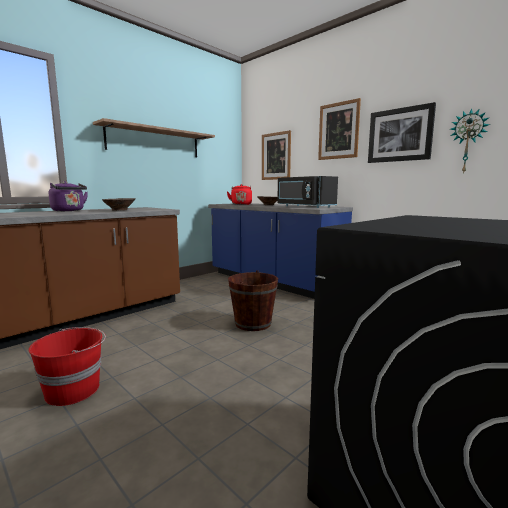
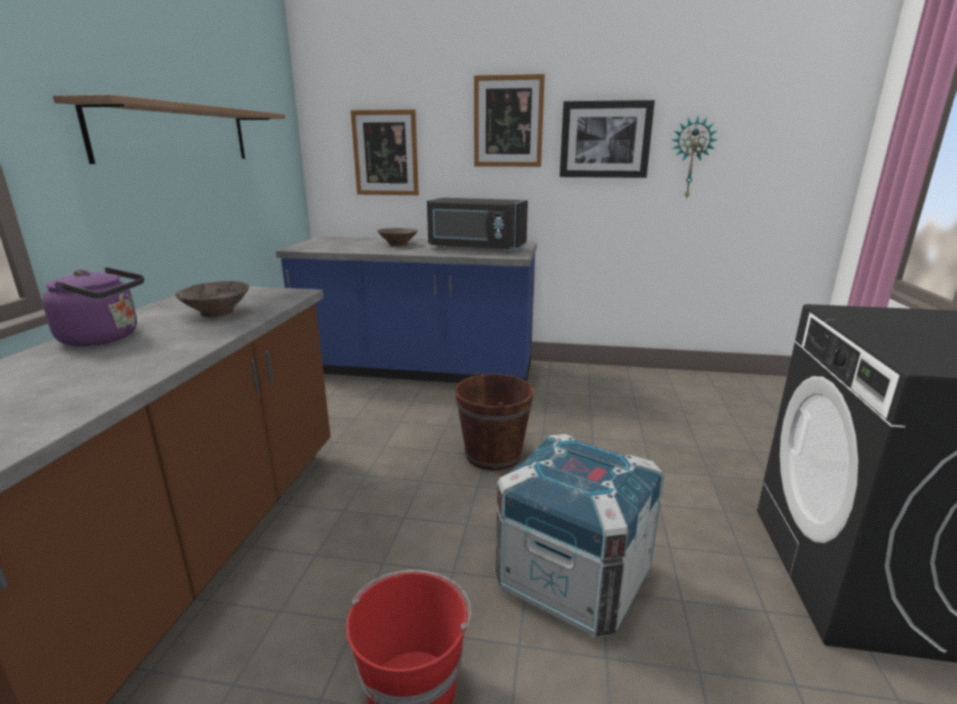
camera: 35 degrees left, 10 degrees up
(203, 386) = (573, 579): none -> crate
(241, 204) = (346, 247): red kettle -> none

